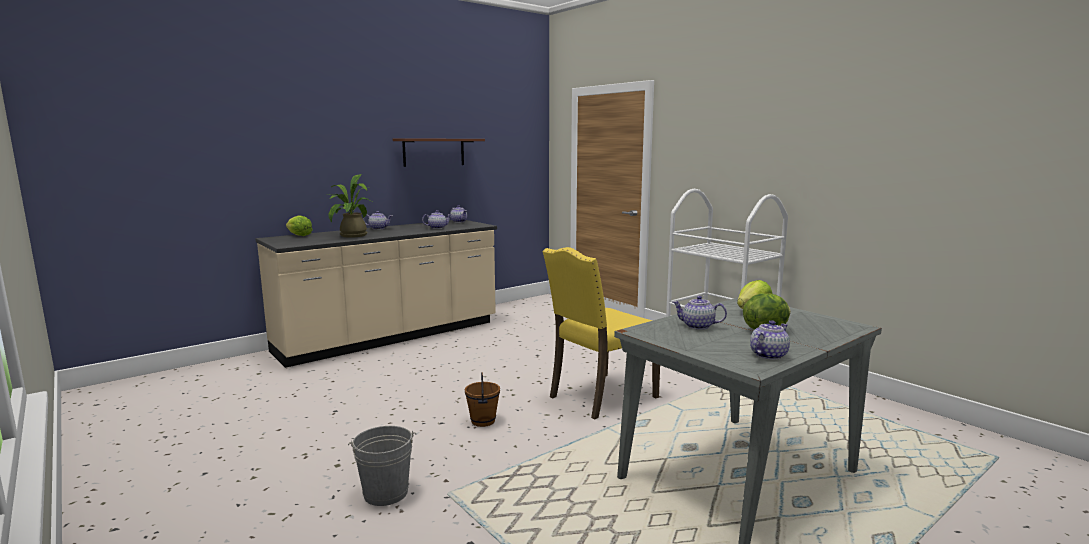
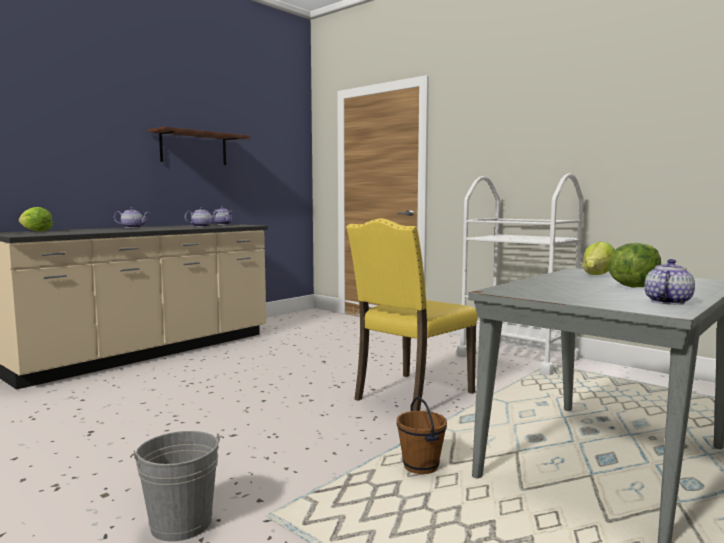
camera: 10 degrees left, 5 degrees down
(350, 236) = (101, 230): potted plant -> none
(483, 421) = (285, 429): brown bucket -> brown bucket (421, 467)
(697, 326) = (557, 286): teapot -> none

